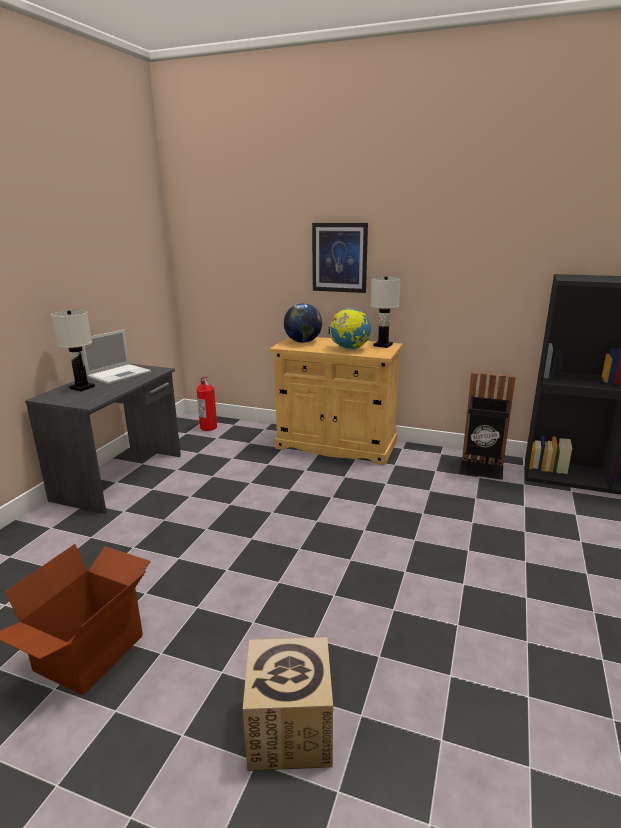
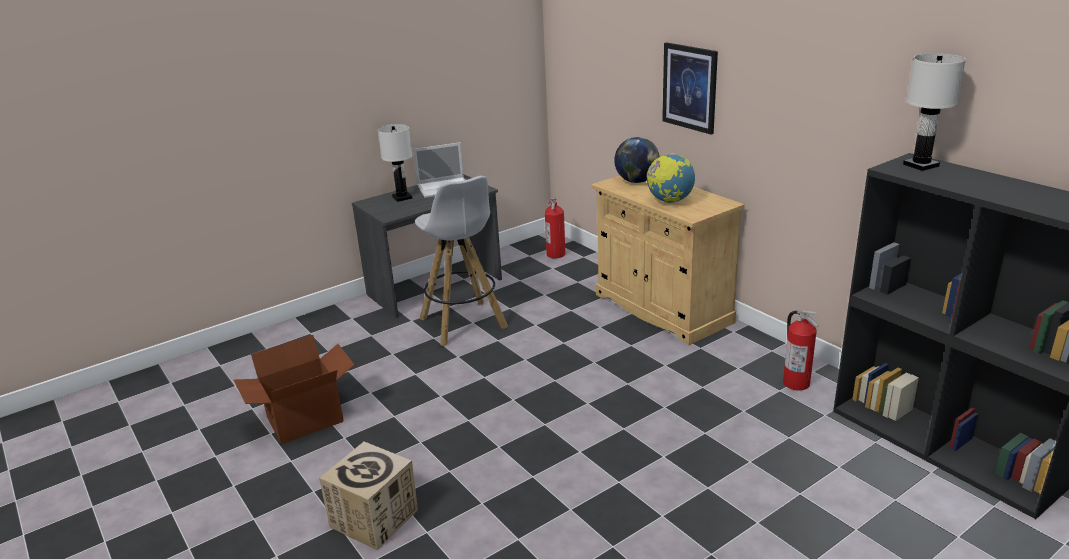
camera: 35 degrees right, 5 degrees up
(182, 500) = (464, 324): none -> white stool
(383, 345) = (715, 202): white table lamp -> white table lamp (920, 165)
(481, 469) = (796, 383): black trash can -> fire extinguisher

